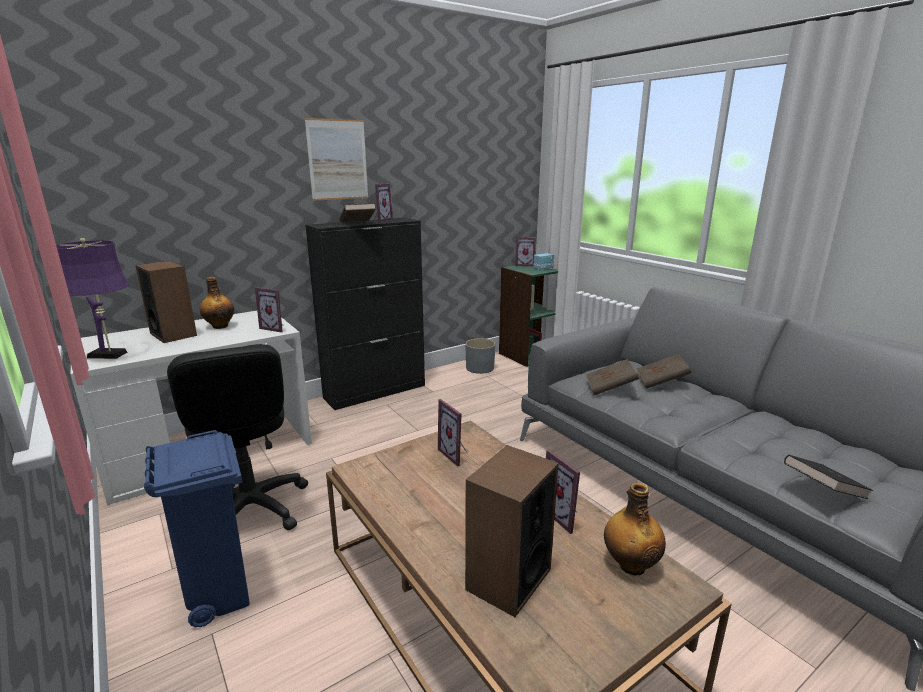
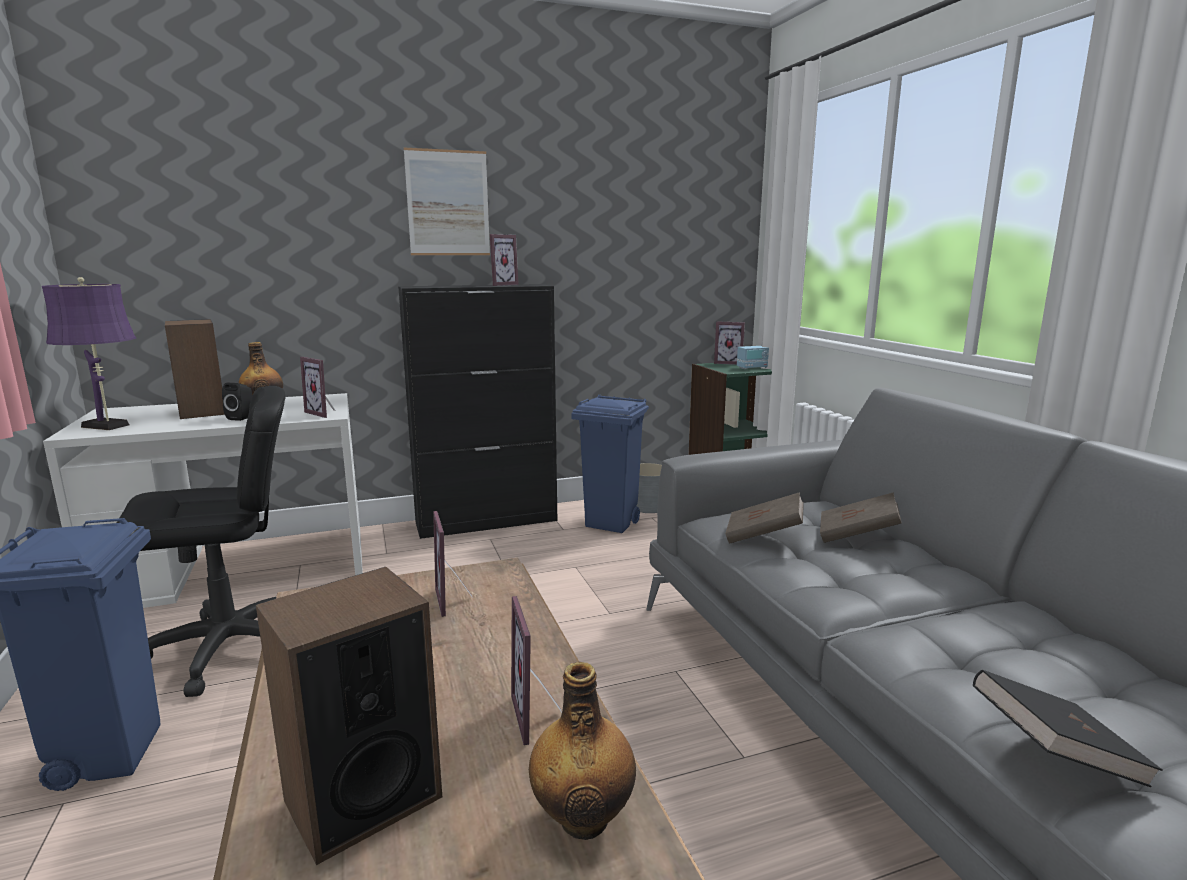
camera: 15 degrees right, 5 degrees down
(215, 337) = (242, 417): none -> black speaker
(250, 509) = (230, 648): black office chair -> black office chair turned 105 degrees counterclockwise
(357, 223) = (464, 286): brown book -> none
(463, 384) = (611, 524): none -> blue trash can

